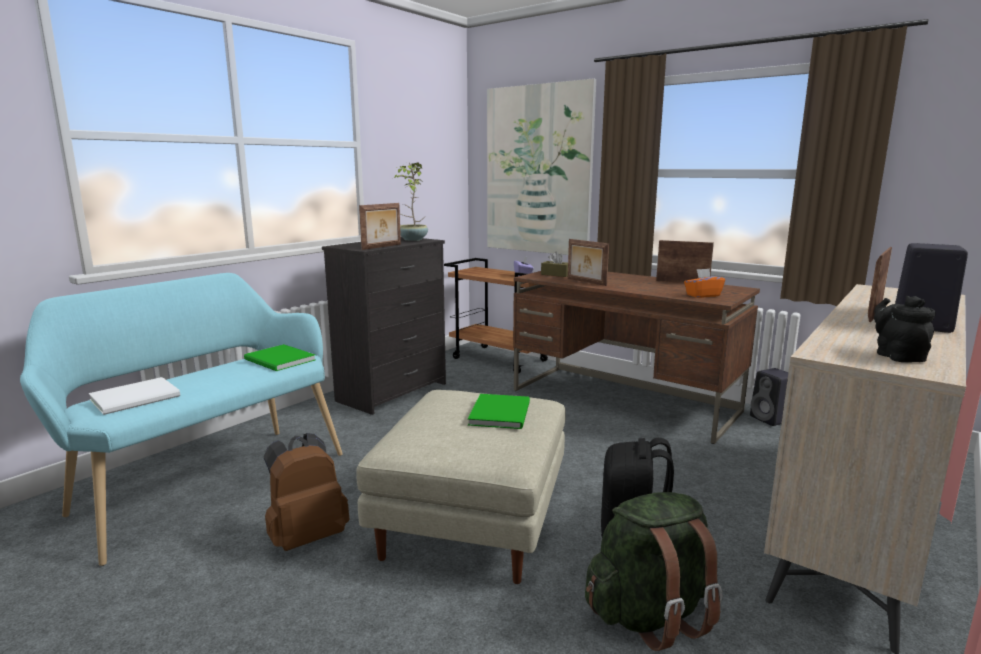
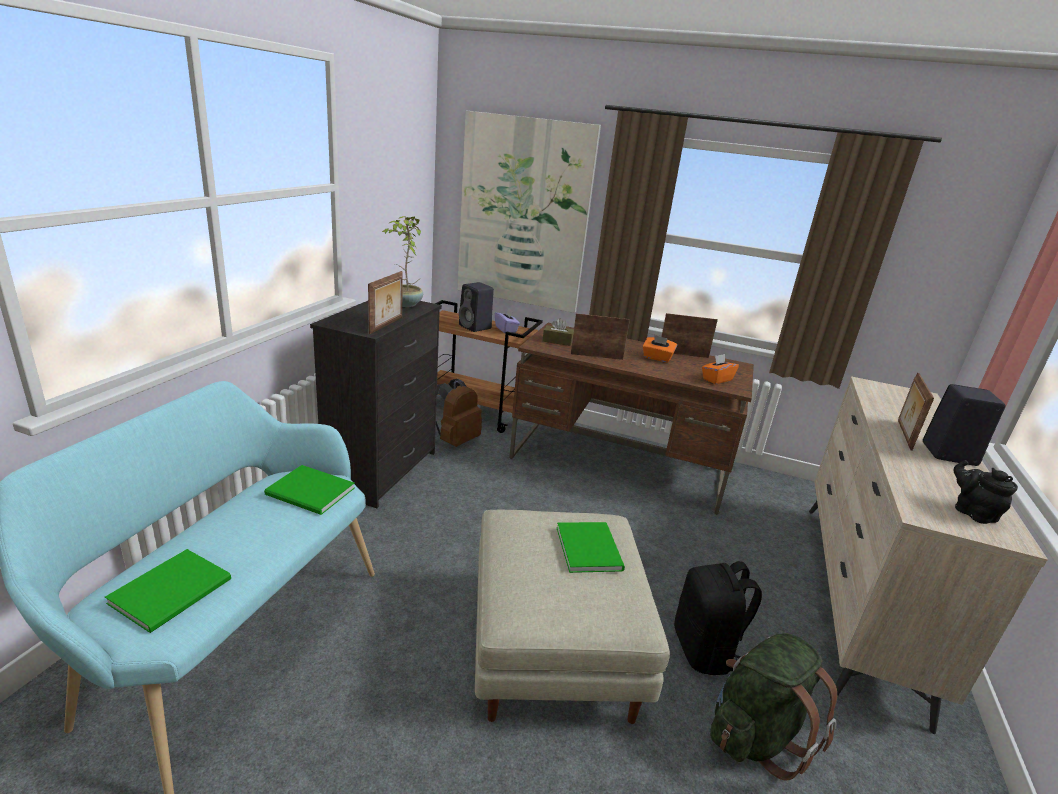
camera: 20 degrees left, 10 degrees up
(138, 398) = (175, 590): white book -> green book
(307, 537) = (397, 703): brown backpack -> brown backpack (456, 440)
(586, 282) = (596, 356): picture frame -> picture frame turned 150 degrees clockwise
(650, 284) = (657, 358): none -> orange tissue box
(771, 419) = (748, 477): black speaker -> black speaker (476, 327)

